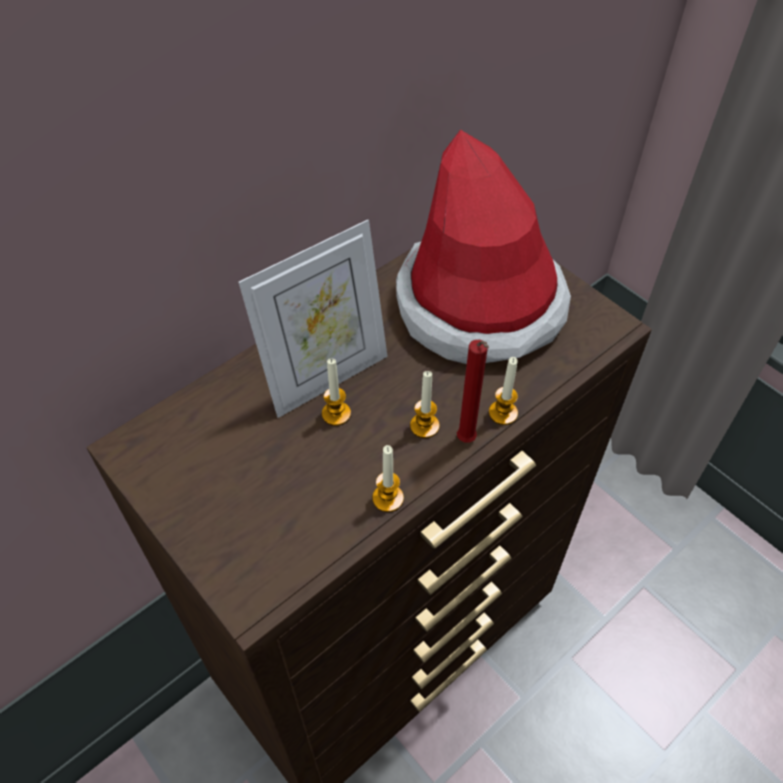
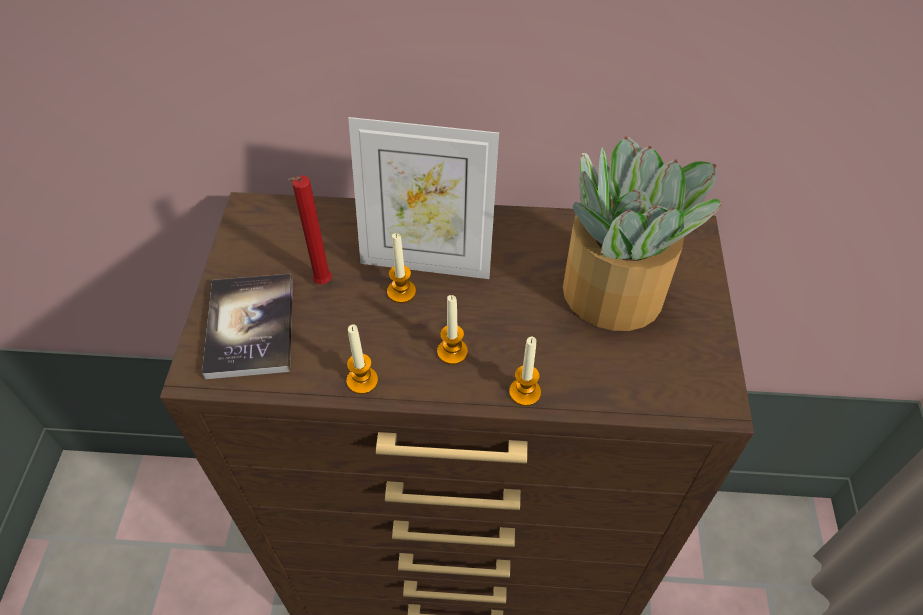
camera: 45 degrees right, 0 degrees up
(250, 534) = (250, 327): none -> book
(467, 442) = (469, 390): red candle -> red candle (321, 284)
(480, 305) = (614, 294): hat -> potted plant

